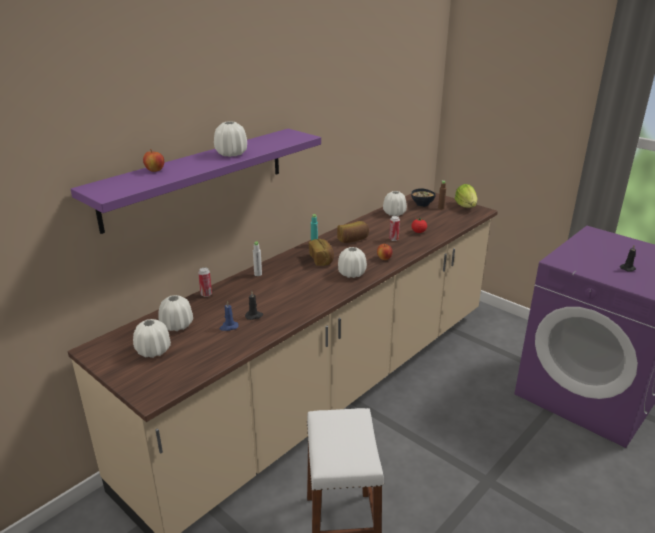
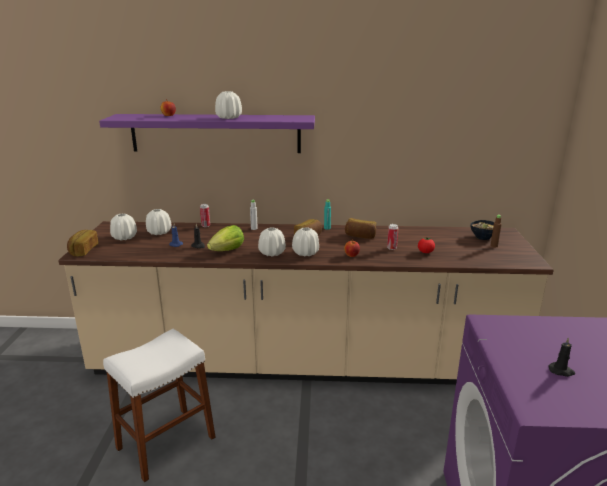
camera: 50 degrees right, 5 degrees down
(146, 390) = (83, 250): none -> bread
(394, 213) = (439, 234): white vase -> white vase (272, 253)
(466, 206) = (524, 254): lettuce -> lettuce (228, 250)

